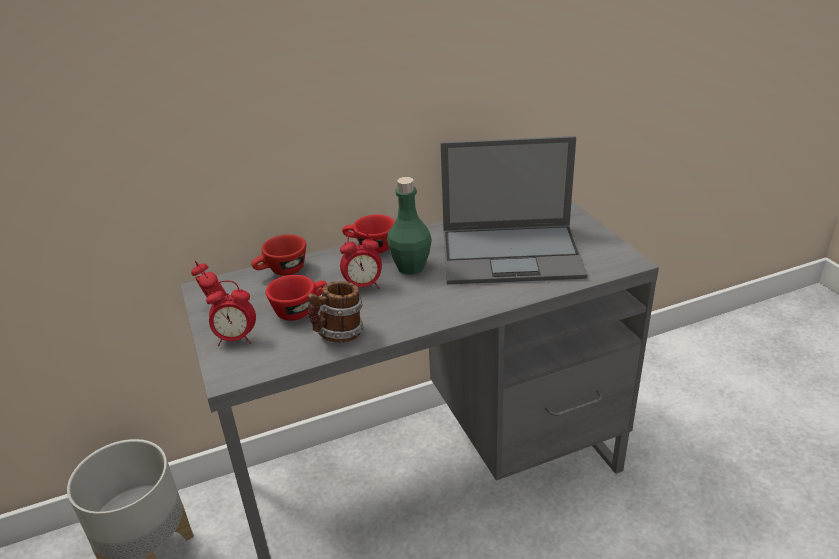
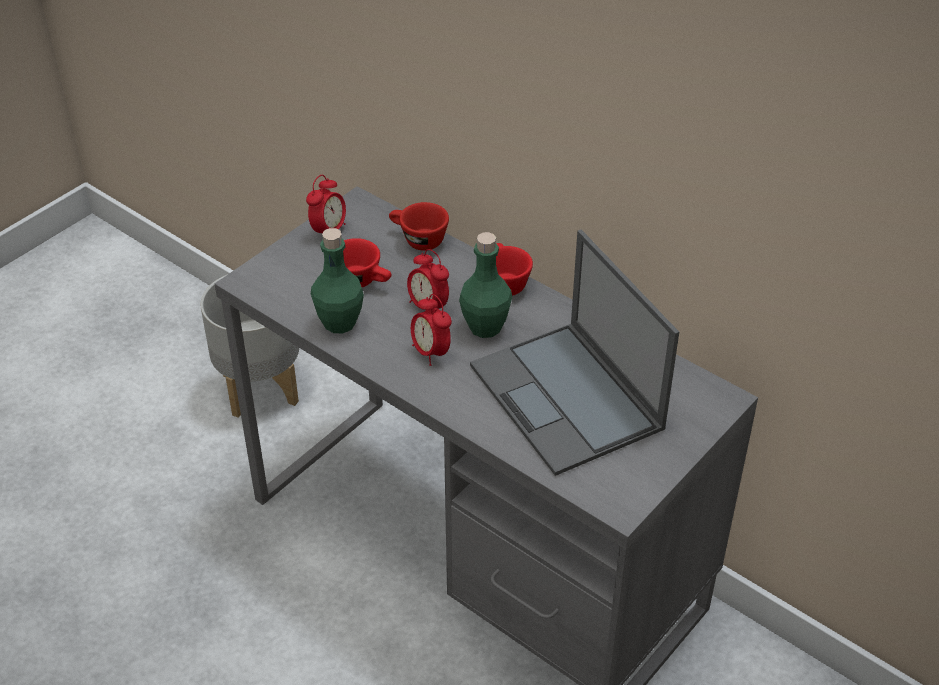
camera: 60 degrees right, 10 degrees up
(236, 339) = (297, 261): alarm clock -> alarm clock (431, 352)
(338, 335) = (339, 323): mug -> green bottle

